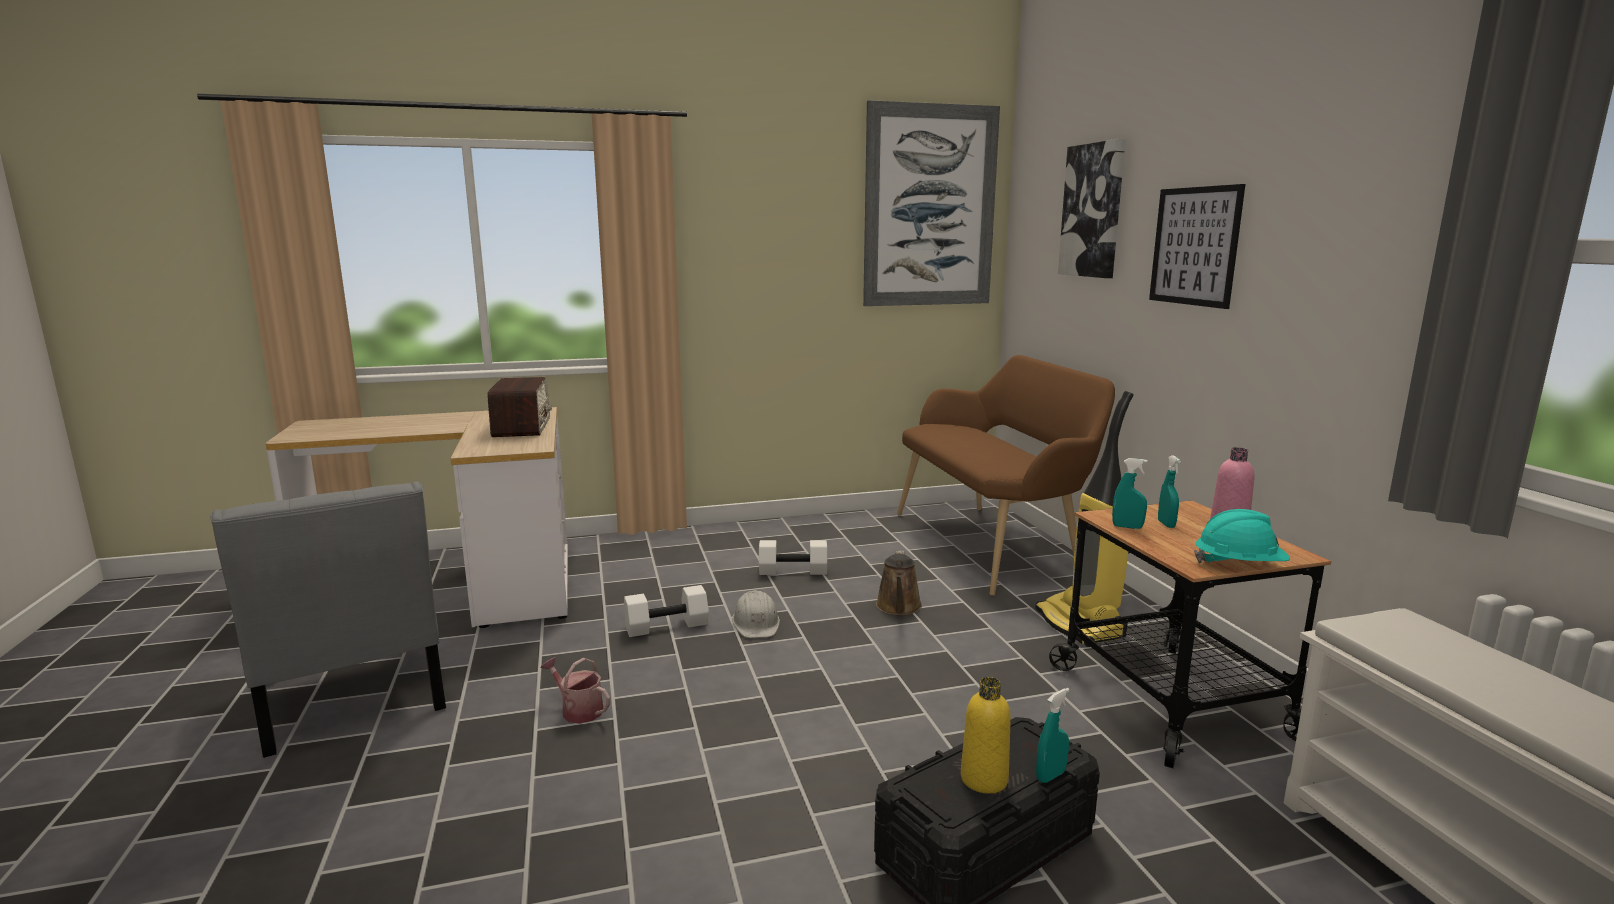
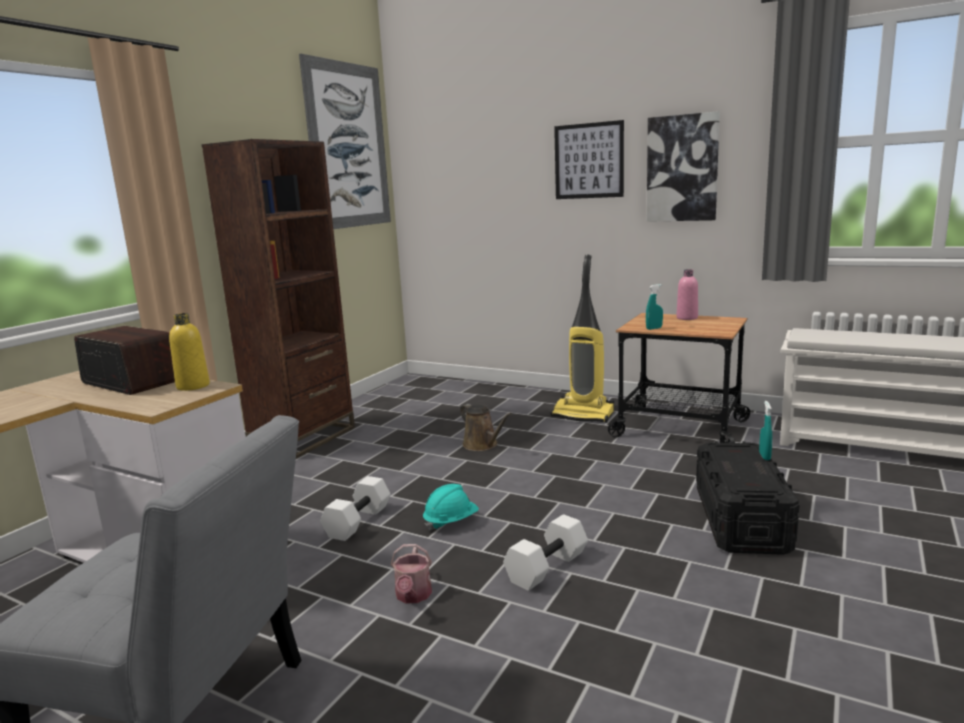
camera: 45 degrees left, 0 degrees up
(578, 710) = (413, 596): watering can -> watering can turned 75 degrees counterclockwise
(756, 623) = (417, 490): white hard hat -> none
(774, 531) = (303, 438): none -> brown bookcase
(793, 571) = (373, 454): white dumbbell -> white dumbbell (546, 567)
(984, 779) = (751, 471): yellow bottle -> yellow bottle (193, 386)
(992, 544) = (462, 395): brown bench -> none
(1093, 210) = (489, 144): picture -> picture (682, 168)
(1166, 524) = (663, 323): turquoise spray bottle -> none
(1239, 565) = (730, 328): turquoise hard hat -> turquoise hard hat (451, 522)

